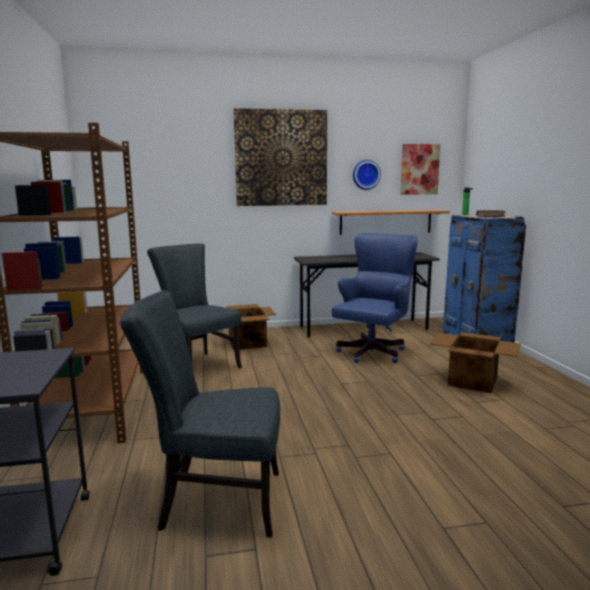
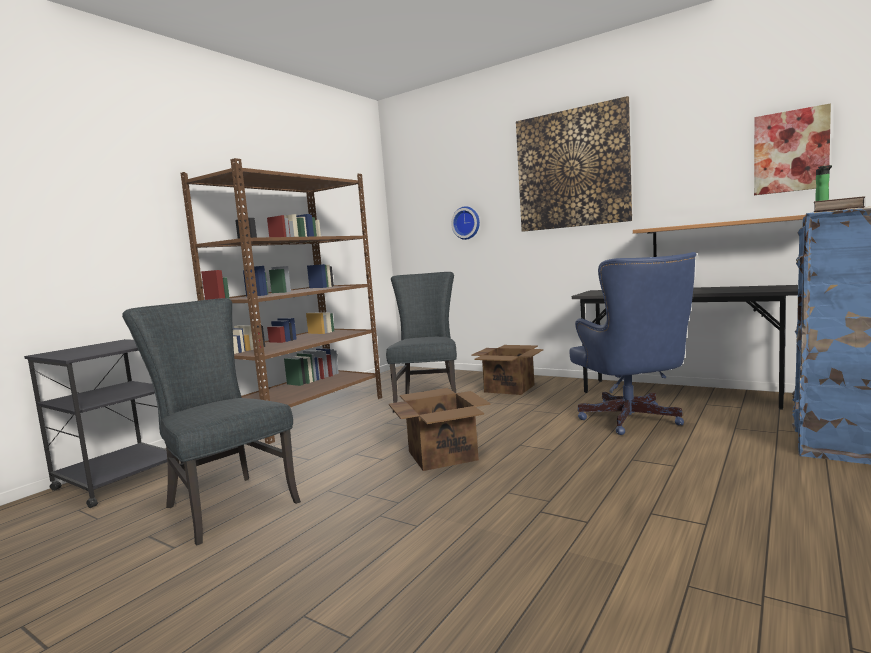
camera: 45 degrees right, 5 degrees down
(365, 174) = (692, 173): wall clock -> wall clock (466, 223)
(373, 351) = (633, 421): blue office chair -> blue office chair turned 90 degrees clockwise
(471, 381) = (704, 487): cardboard box -> cardboard box (442, 455)

